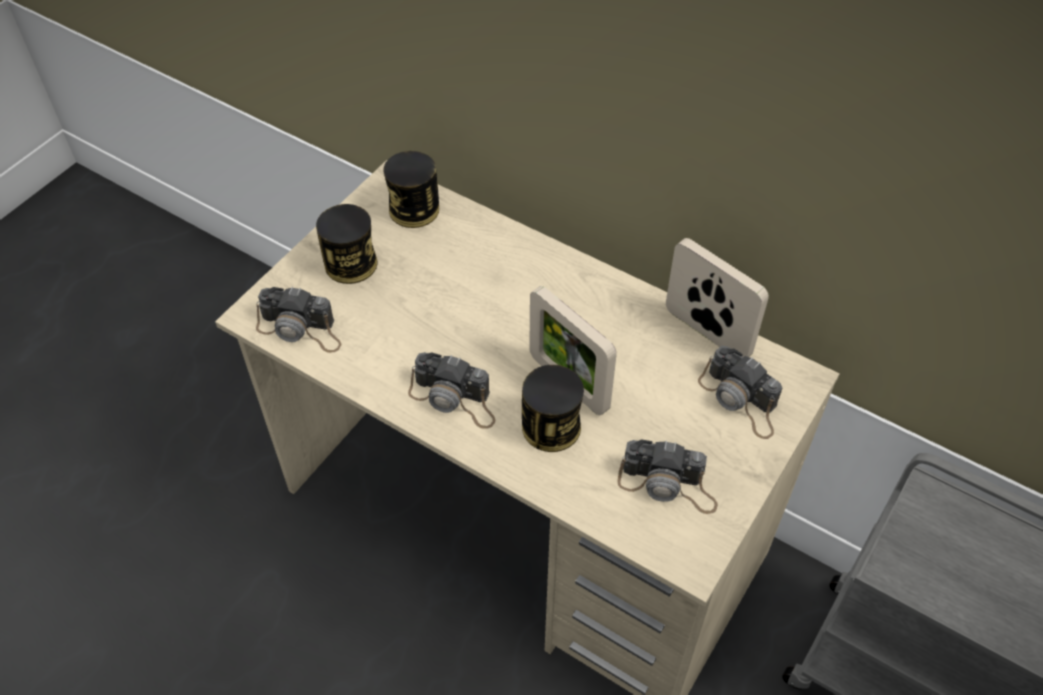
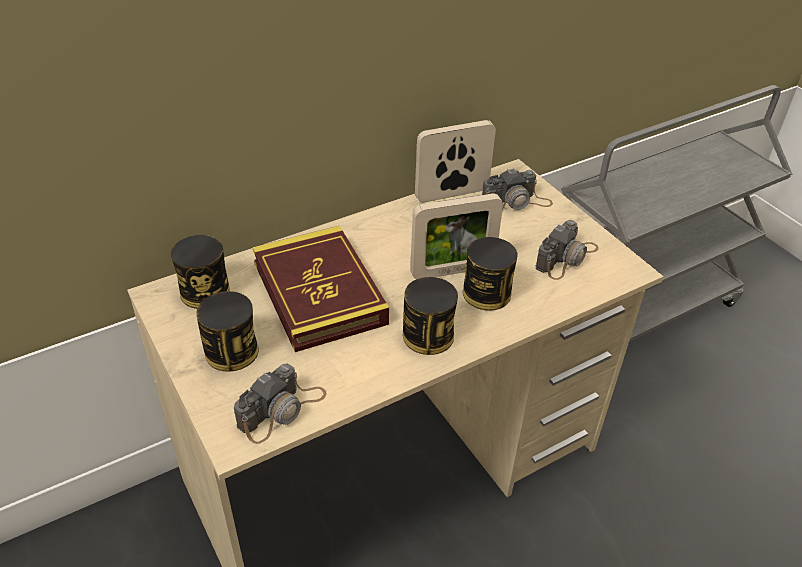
camera: 65 degrees left, 10 degrees down
(454, 399) = (428, 336): camera -> can
(463, 289) = (319, 293): none -> book

